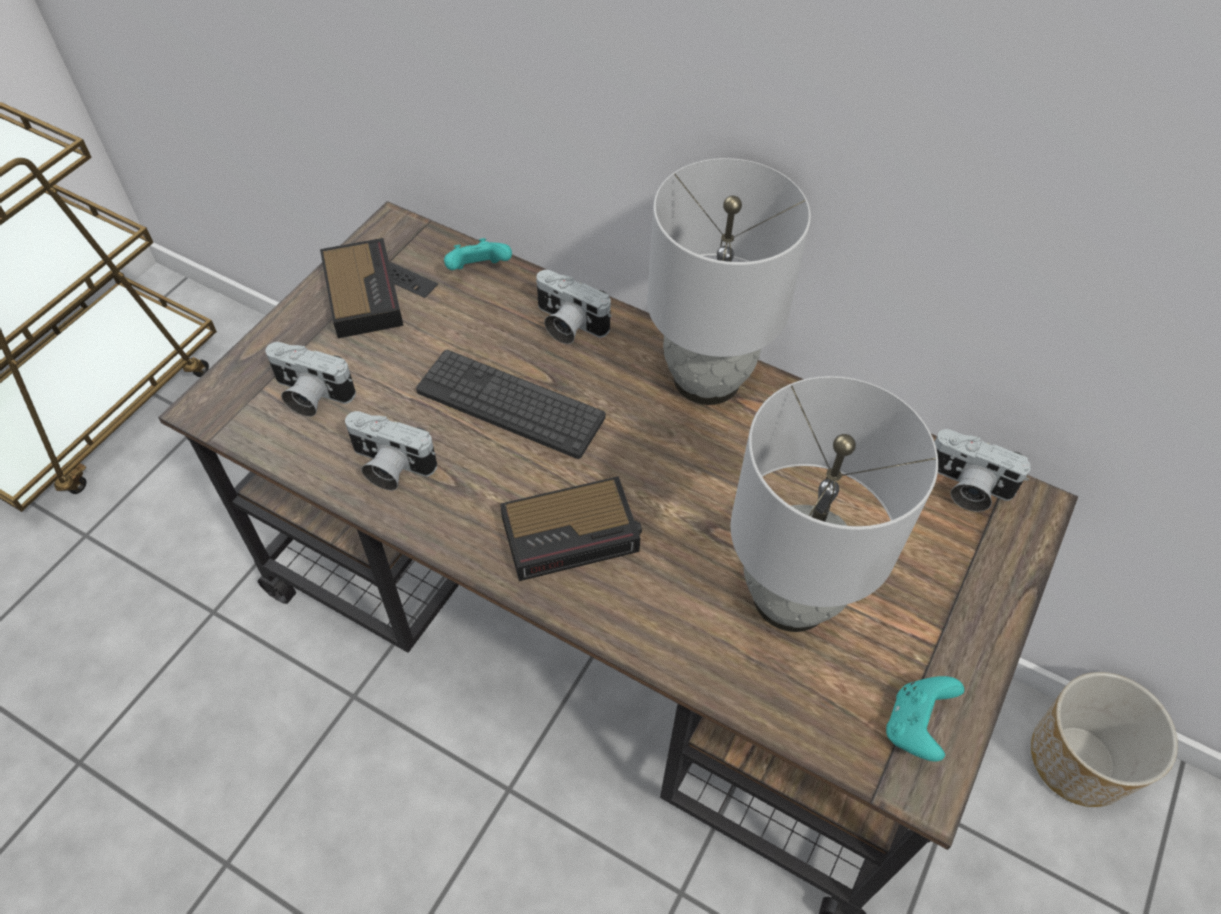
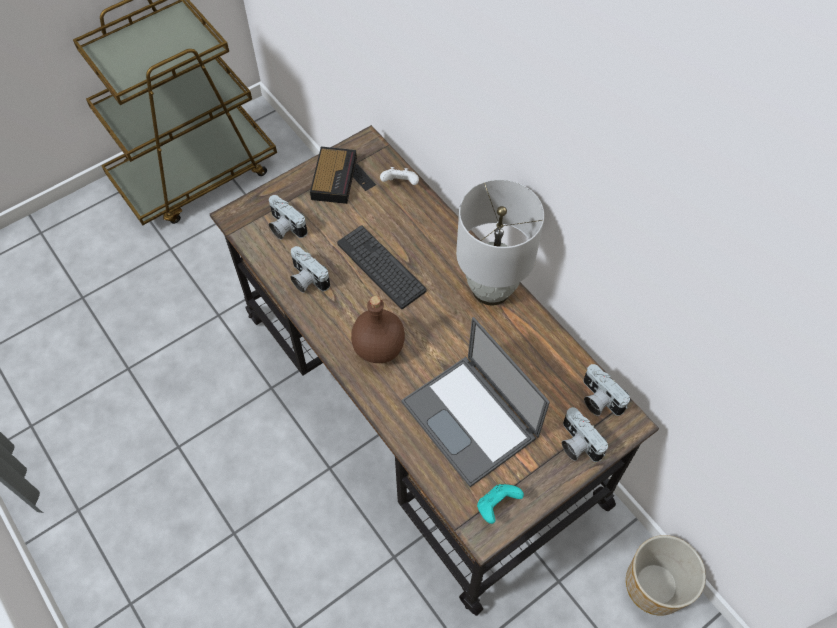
camera: 25 degrees right, 5 degrees up
(478, 271) = (400, 184): turquoise game controller -> white game controller
(567, 325) = (432, 232): camera -> camera (576, 443)
(573, 533) = (379, 347): alarm clock -> brown bottle
(792, 596) = (471, 420): white table lamp -> laptop

